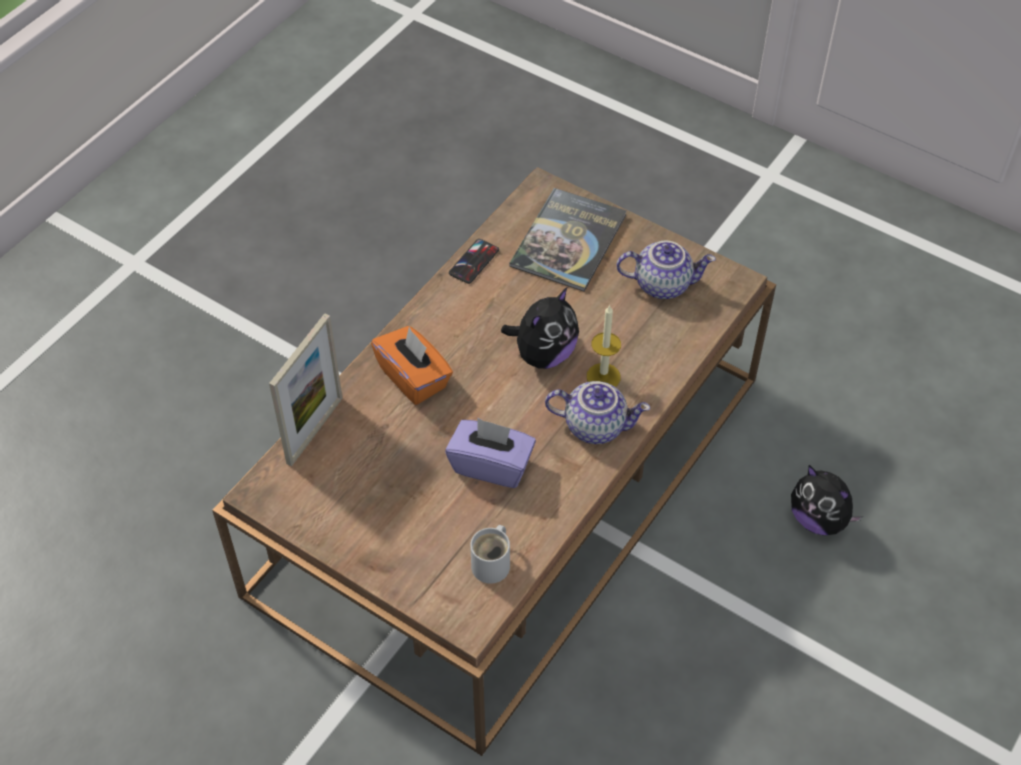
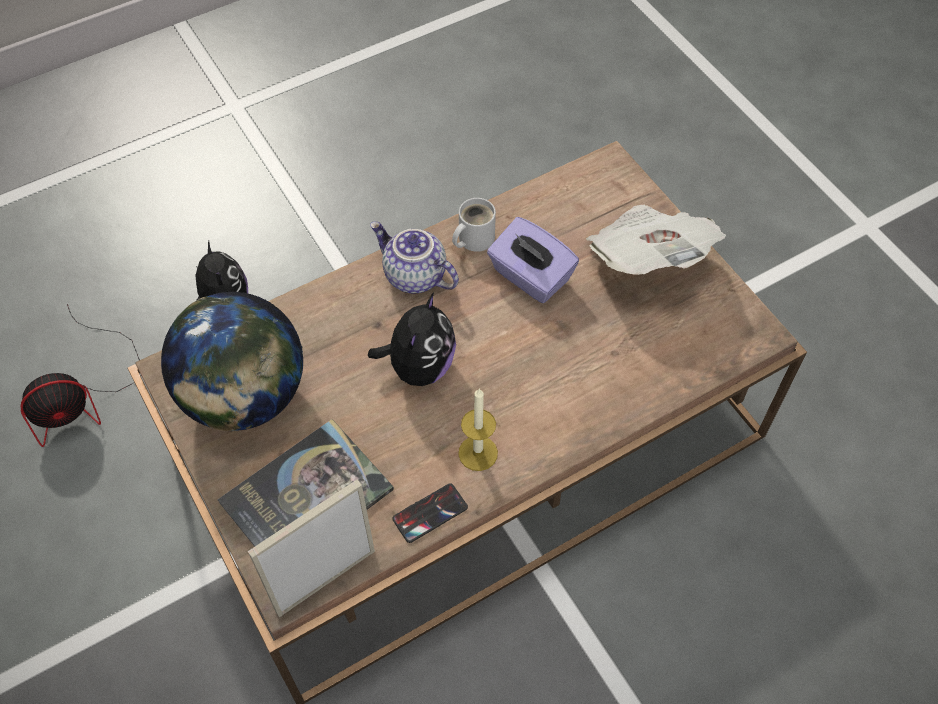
camera: 155 degrees left, 5 degrees up
(315, 430) = (687, 375): picture frame -> picture frame (325, 581)
(388, 527) = (648, 258): none -> newspaper
(414, 378) = (564, 392): orange tissue box -> none
(493, 563) = (570, 197): white mug -> white mug (473, 239)
(543, 354) = (419, 366): plush toy -> plush toy turned 135 degrees clockwise
(603, 376) = (376, 320): candle -> candle (478, 453)
(663, 283) = (245, 397): teapot -> globe
(865, 394) = (83, 395): none -> fan

